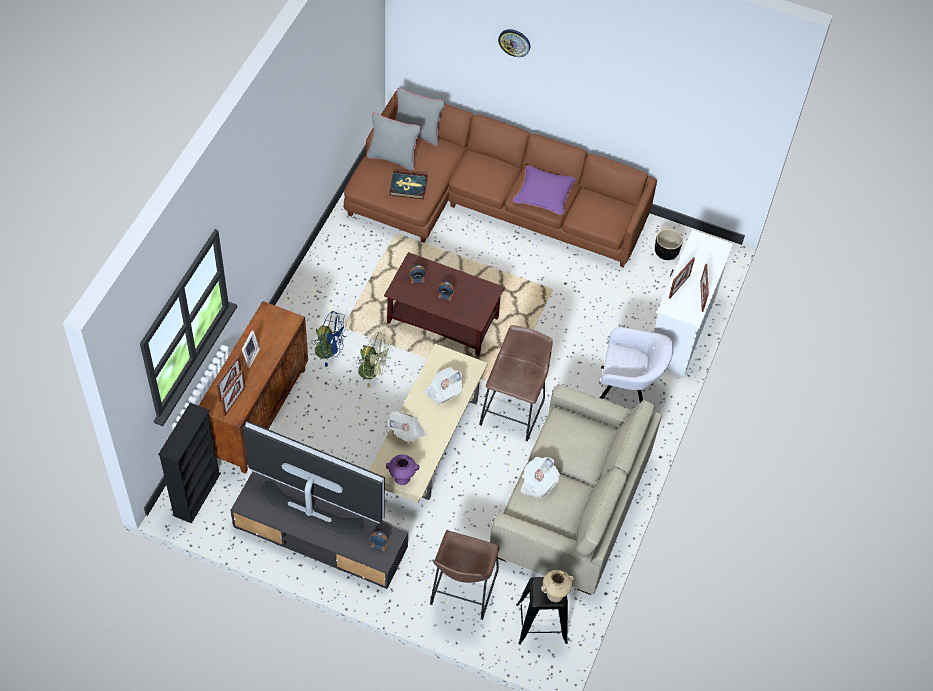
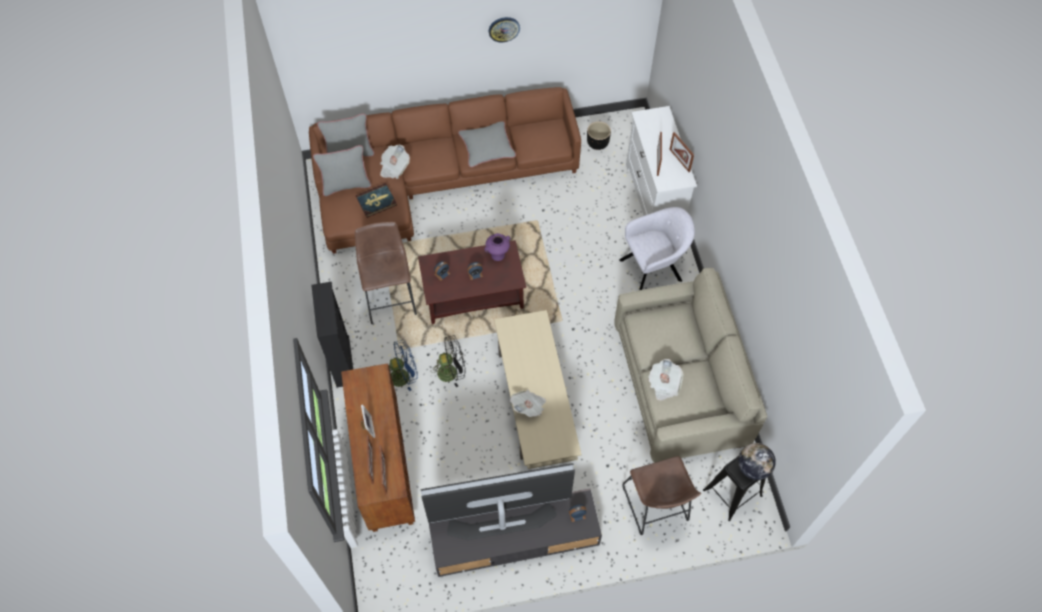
camera: 30 degrees left, 5 degrees up
(196, 494) = (386, 569): black bookcase -> black bookcase (342, 361)
(373, 372) = (451, 371): green fan -> black fan
(401, 478) = (554, 448): purple vase -> purple vase (497, 255)
(443, 391) = (531, 355): newspaper -> newspaper (394, 167)
(514, 42) = (408, 30): wall clock -> wall clock (504, 29)
(514, 409) = (582, 334): brown stool -> brown stool (390, 296)
(544, 194) = (487, 147): purple pillow -> grey pillow
(555, 594) = (752, 467): beige vase -> globe

